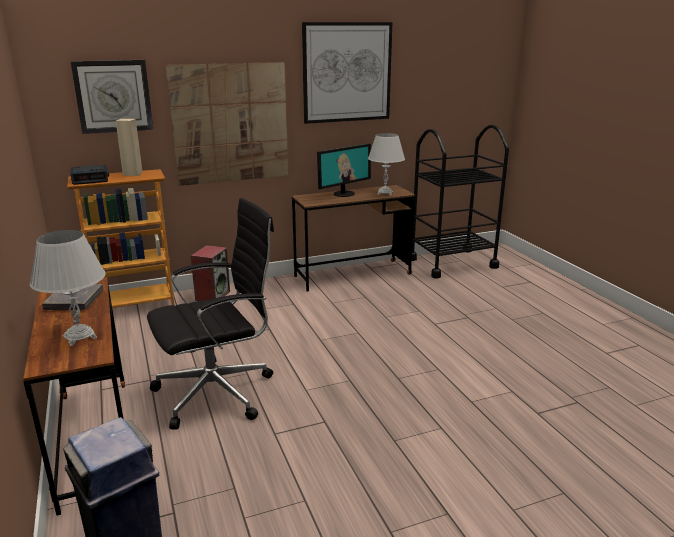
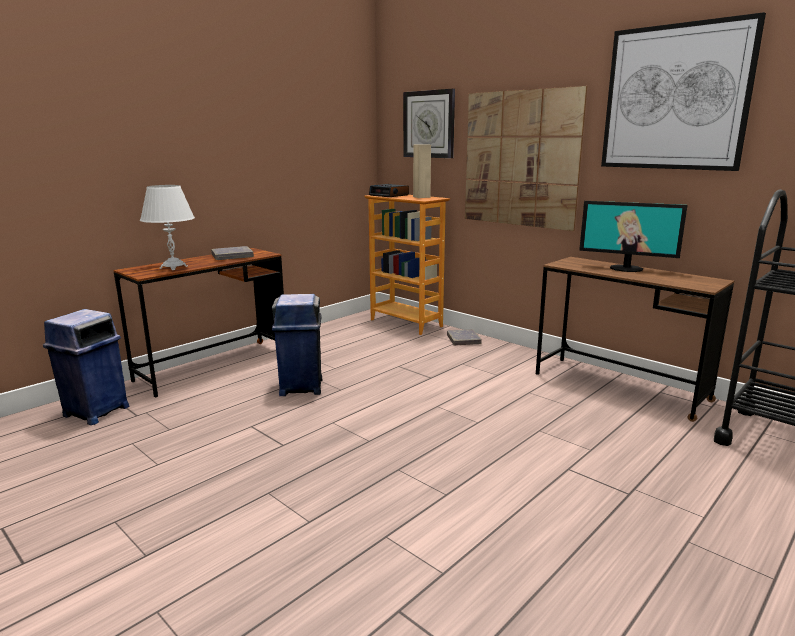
camera: 65 degrees right, 5 degrees down
(212, 295) = (463, 340): speaker -> grey book
(218, 392) = (301, 387): black office chair -> blue trash can
(385, 193) = (677, 281): white table lamp -> none

